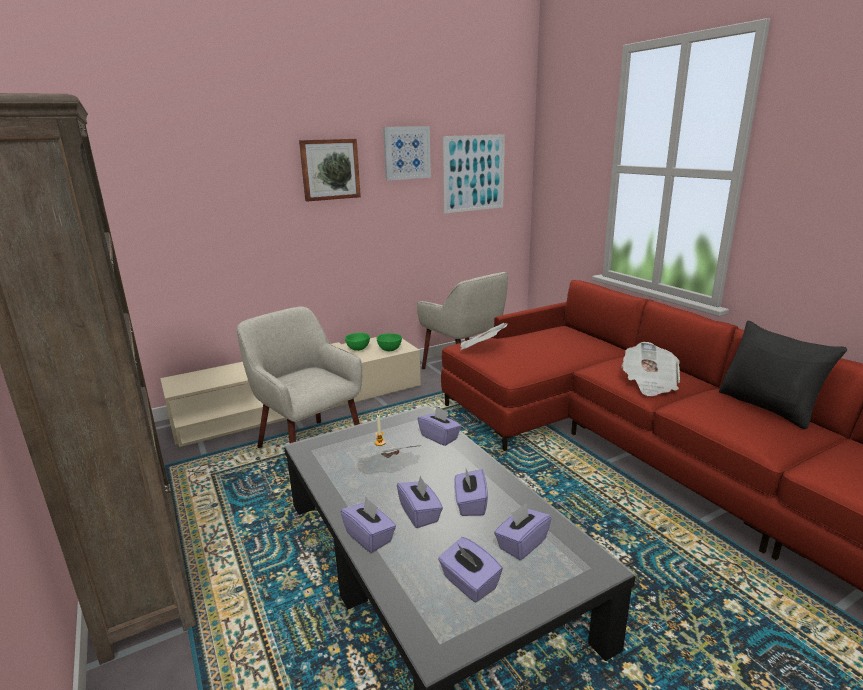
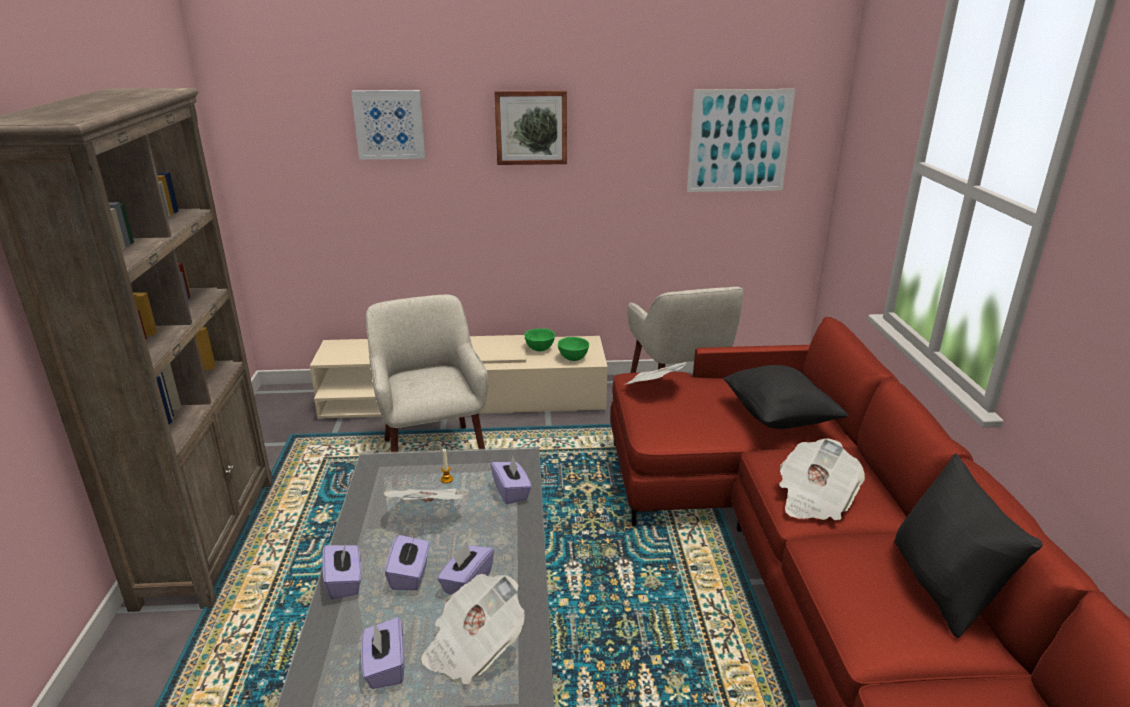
camera: 25 degrees right, 5 degrees up
(406, 153) = (638, 110): picture -> picture (389, 124)
(521, 544) = (473, 647): purple tissue box -> newspaper
(577, 348) = (778, 417): none -> black pillow

